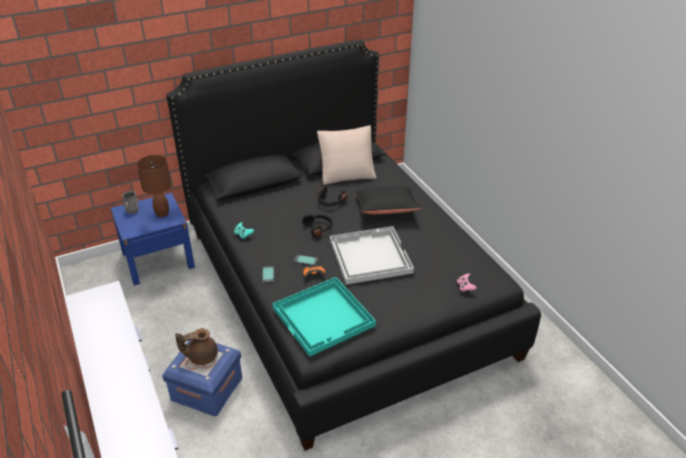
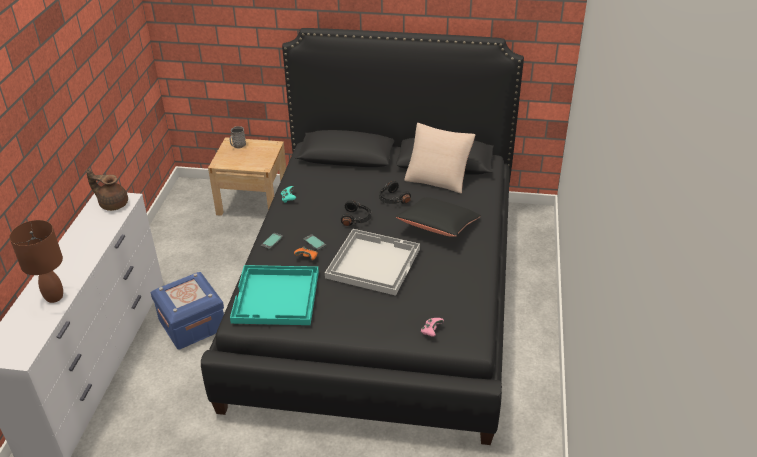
camera: 35 degrees right, 0 degrees up
(158, 260) = (253, 201): blue nightstand -> beige nightstand
(162, 213) = (258, 156): brown table lamp -> brown table lamp (54, 296)
(201, 356) = (187, 290): brown teapot -> brown teapot (113, 204)

